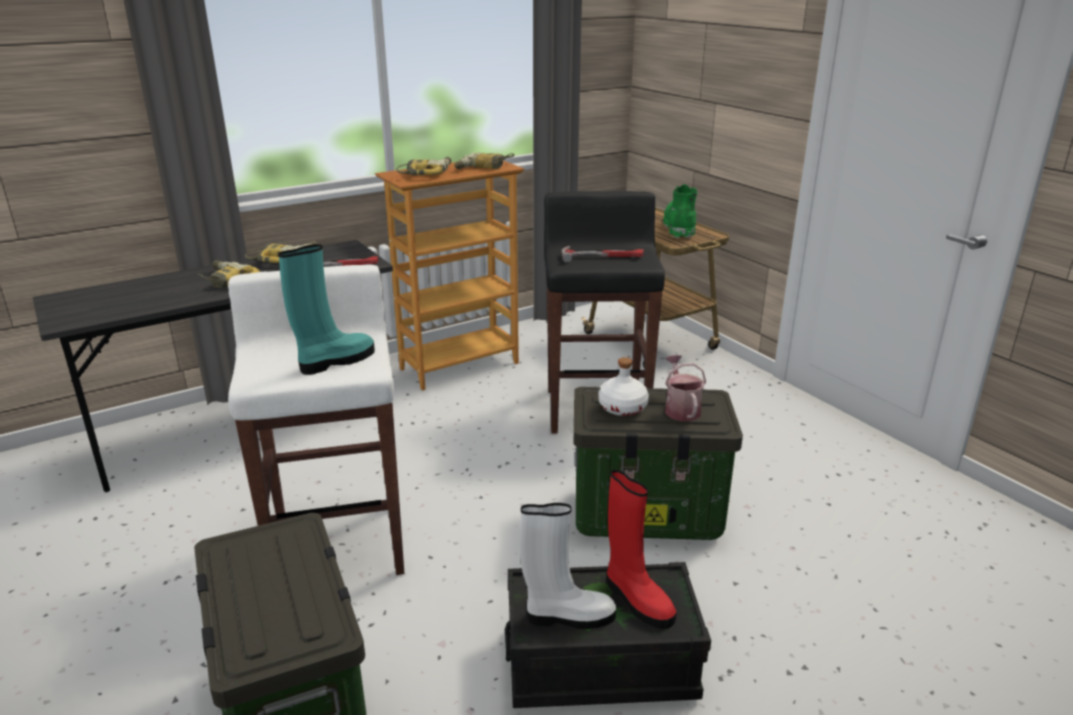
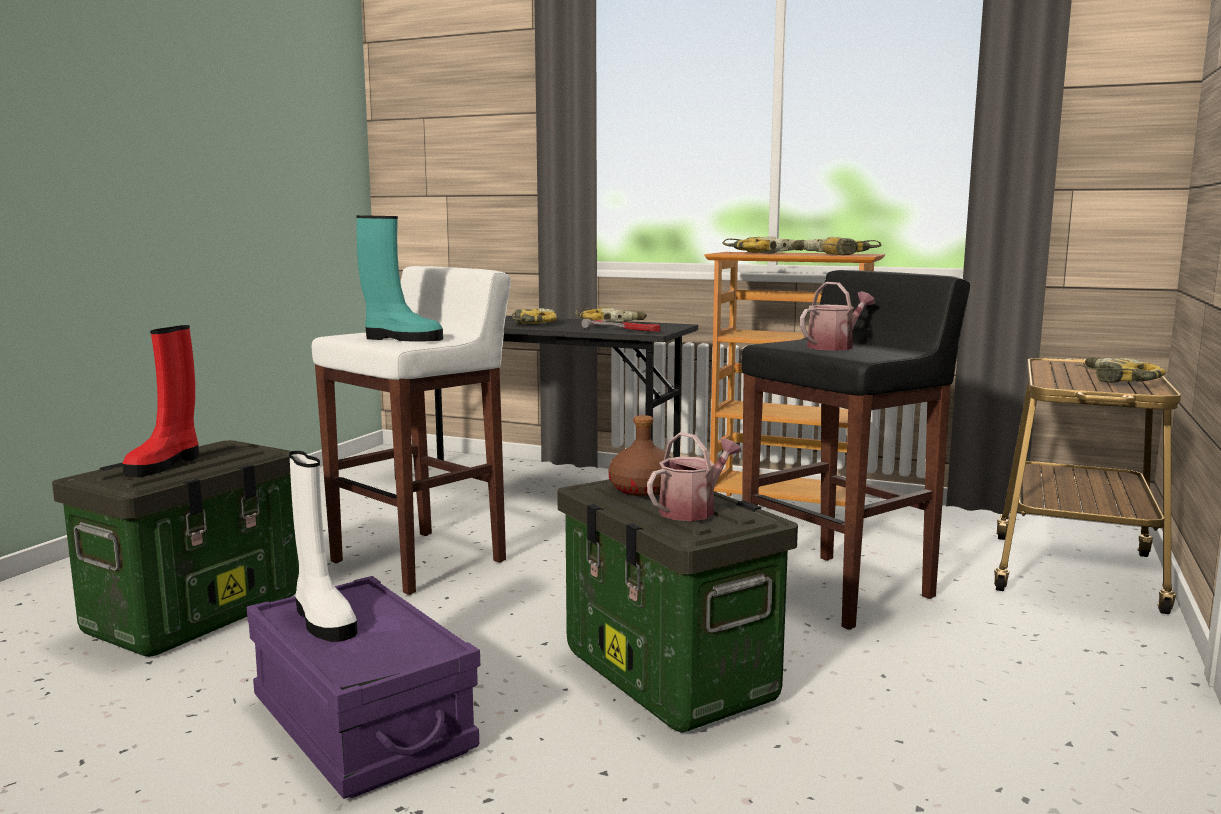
camera: 55 degrees right, 15 degrees down
(600, 664) = (361, 724): black storage box -> purple storage box
(602, 257) = (834, 346): hammer -> watering can
(623, 408) = (642, 490): white bottle -> brown bottle
(636, 600) = (383, 644): red boot -> red boot (165, 465)
(680, 228) = (1113, 380): green boot -> power drill

